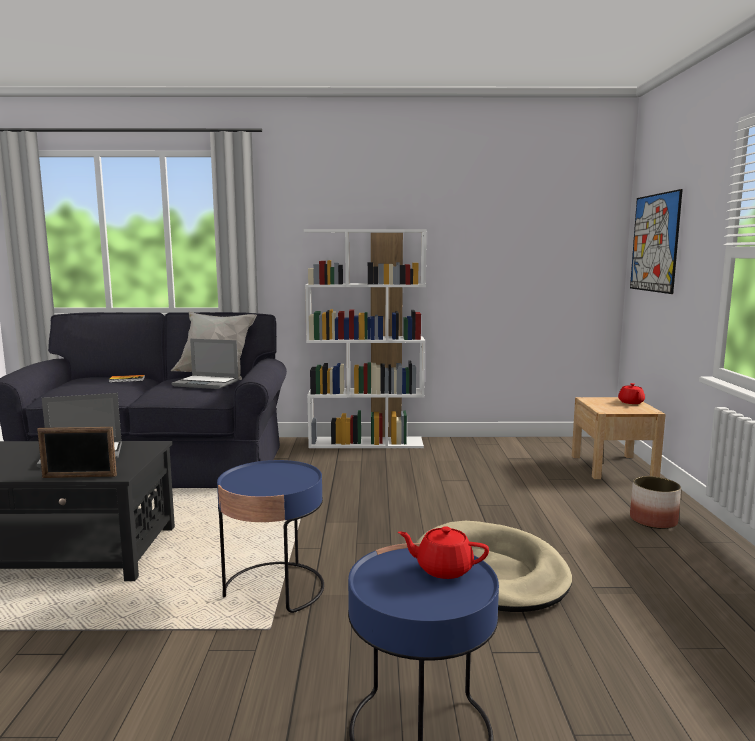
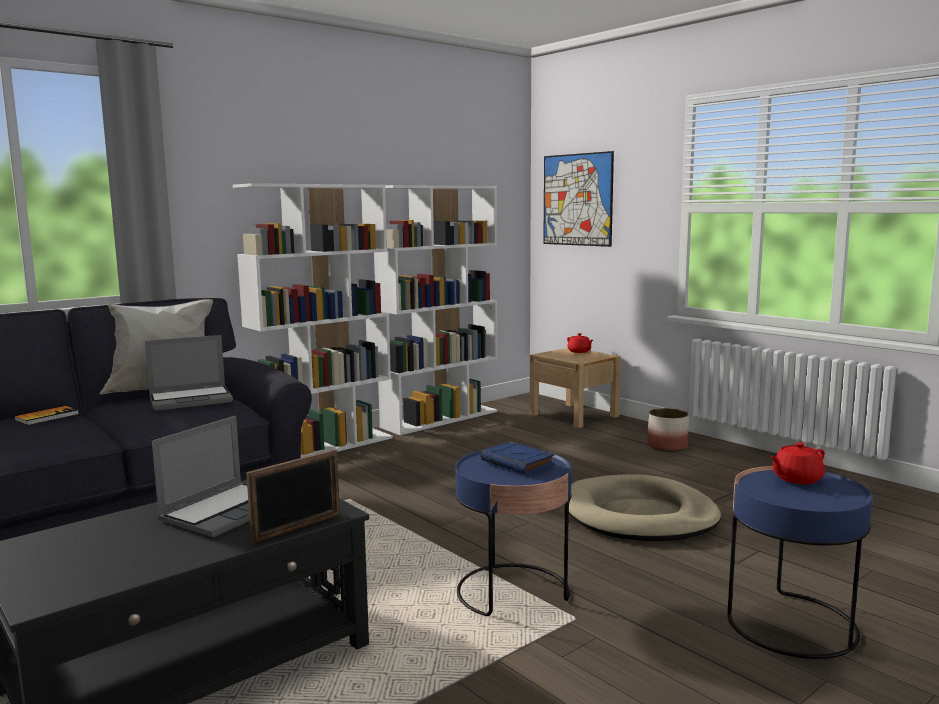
camera: 40 degrees left, 0 degrees up
(278, 476) = (518, 463): none -> blue book
(487, 442) = (440, 419): none -> white bookcase

